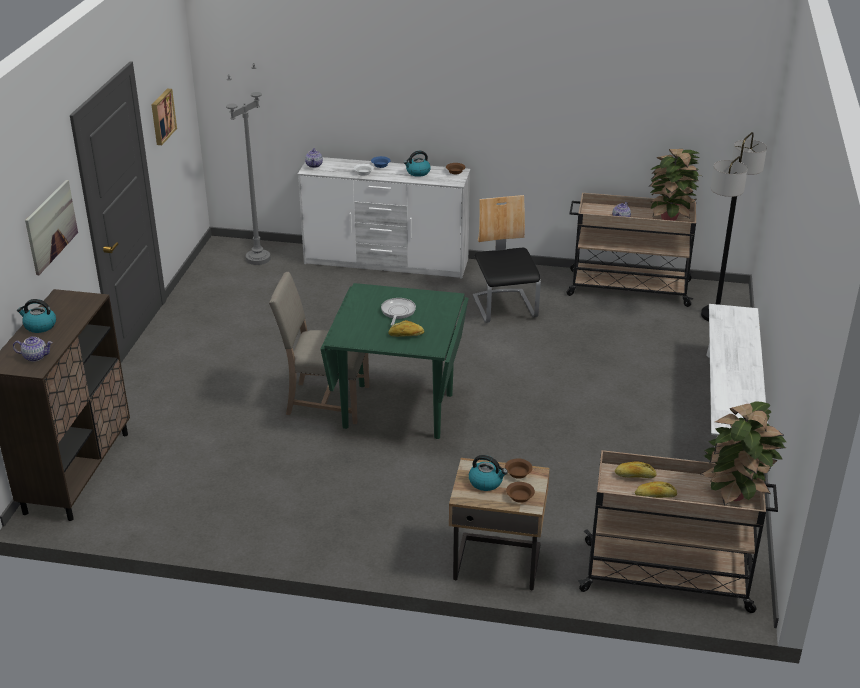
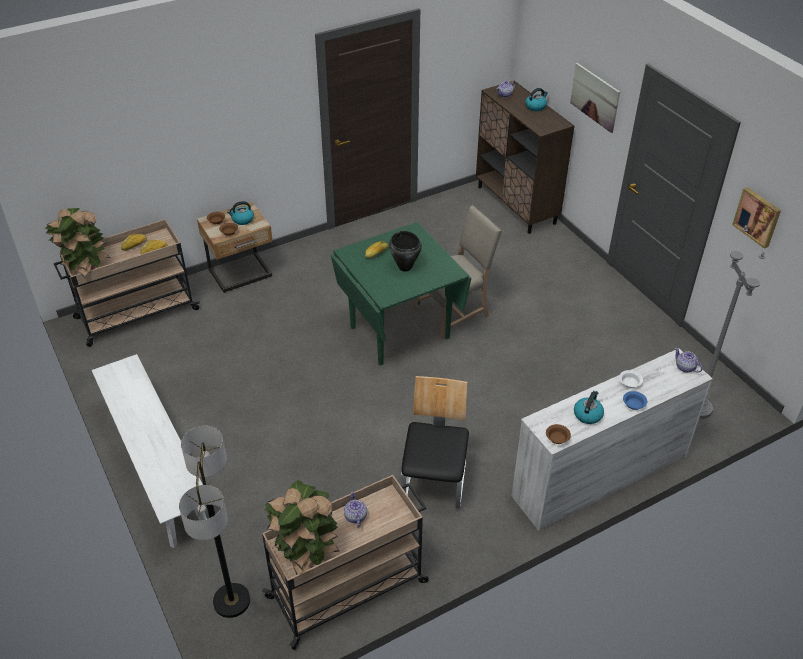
camera: 140 degrees right, 10 degrees up
(397, 312) = (405, 267): frying pan -> black cooking pot
(505, 307) = (435, 482): chair -> chair turned 120 degrees counterclockwise

